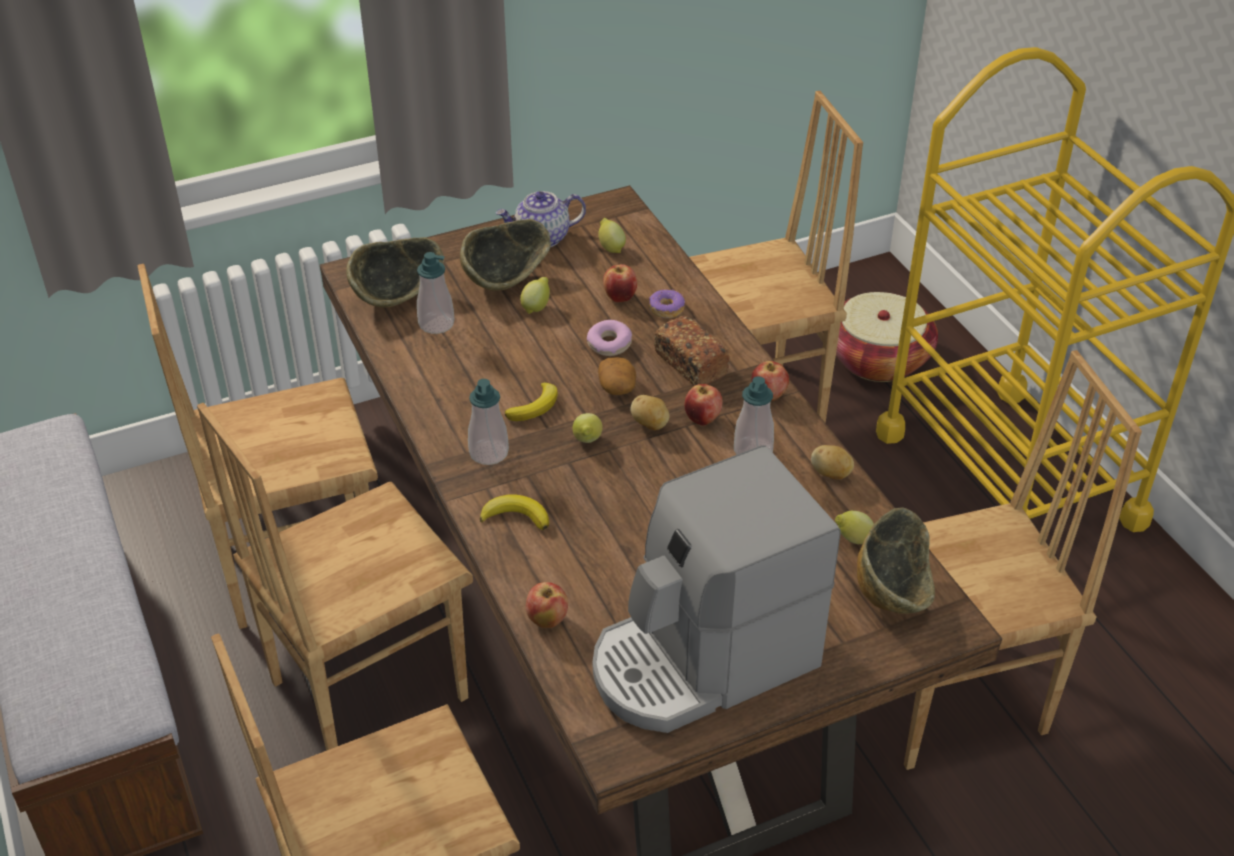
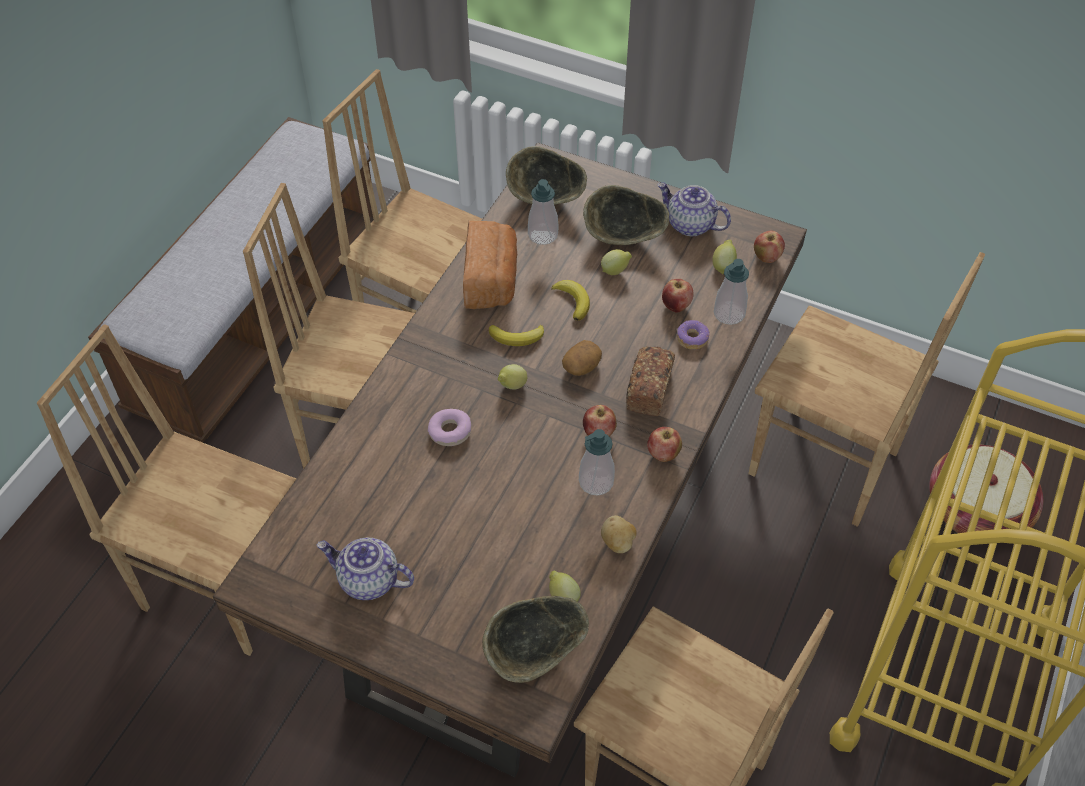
camera: 50 degrees right, 10 degrees up
(447, 384) = (491, 280): none -> bread
(489, 453) = (450, 344): soap dispenser -> soap dispenser (729, 314)
(516, 516) = (406, 397): banana -> banana (573, 301)
(547, 620) = (331, 474): apple -> apple (766, 257)
(609, 344) = (620, 333): donut -> donut (450, 431)
(650, 424) = (563, 408): potato -> none
(702, 661) = (368, 581): coffee machine -> teapot

